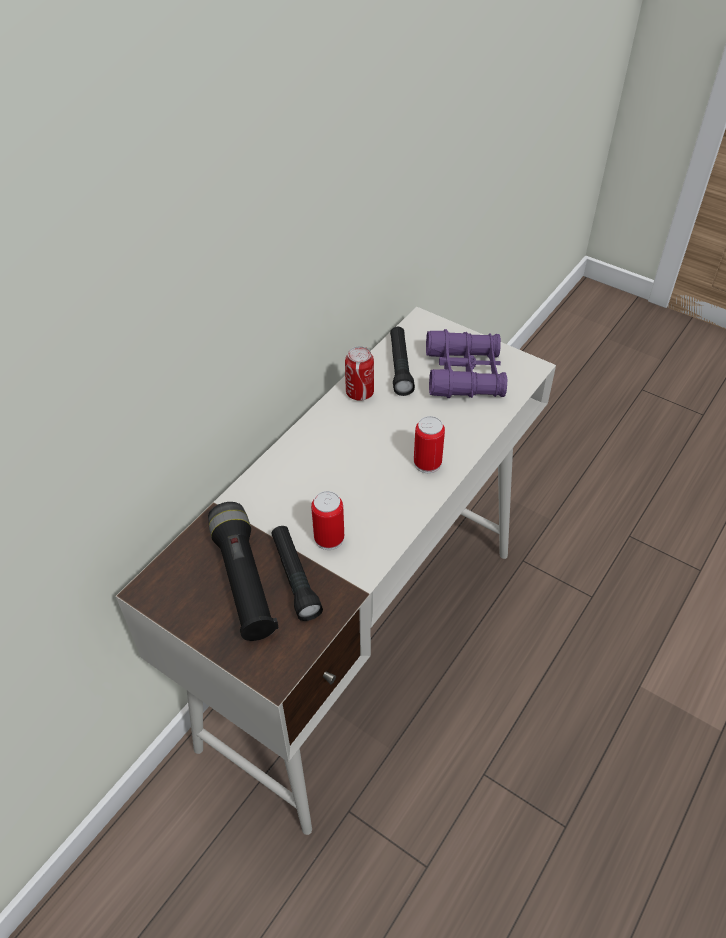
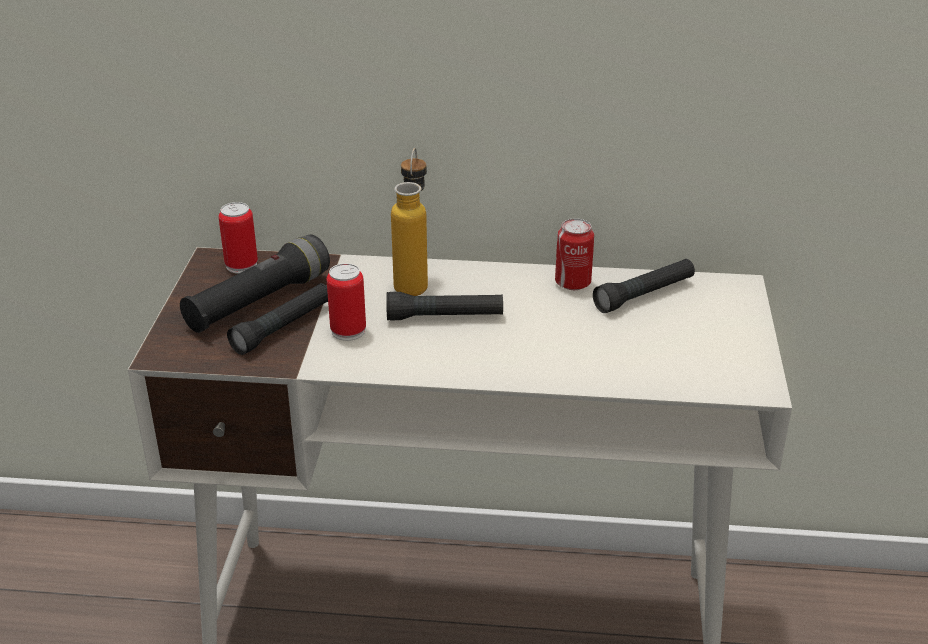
camera: 60 degrees right, 15 degrees down
(290, 474) = (413, 281): none -> bottle
(351, 476) = (445, 317): none -> black flashlight
(427, 463) = (511, 359): can -> can (241, 265)
(464, 374) = (686, 342): purple binoculars -> none

